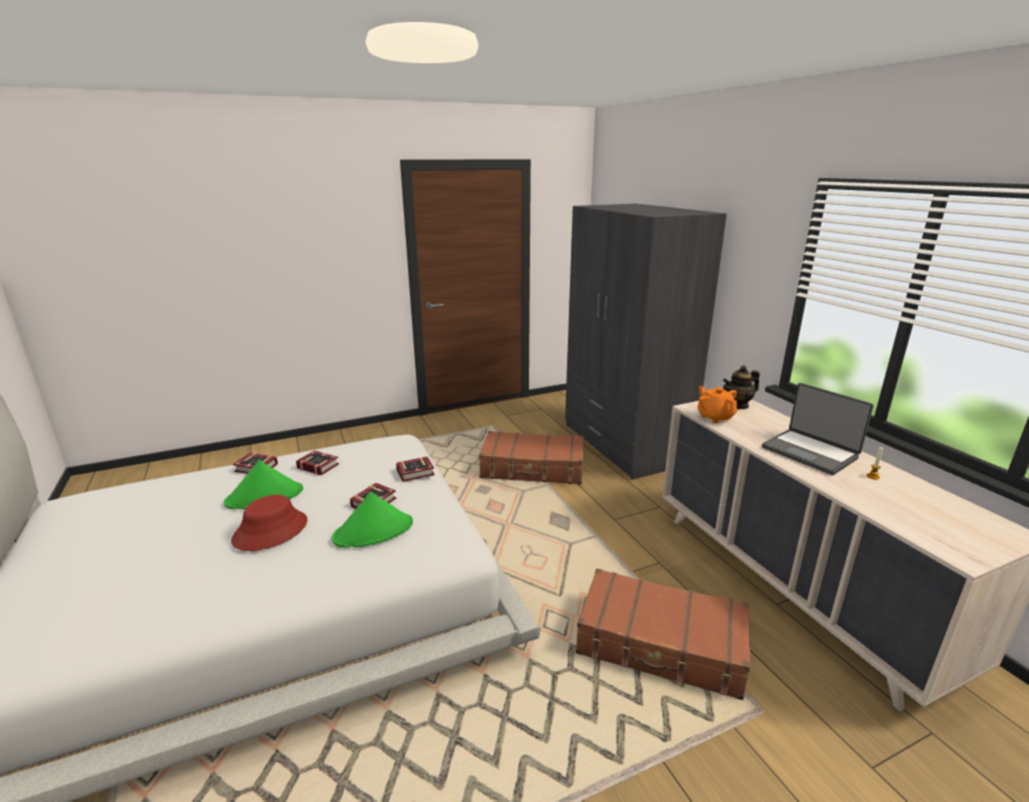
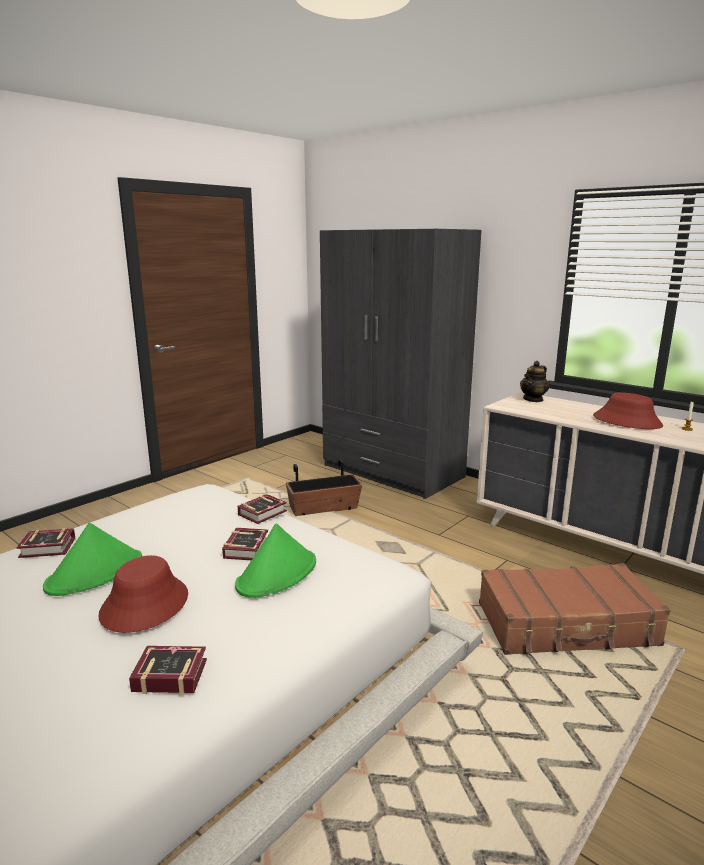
camera: 25 degrees left, 5 degrees down
(317, 465) = (133, 529): book -> book (167, 674)
(533, 468) = (323, 508): brown suitcase -> planter
(714, 417) = (527, 409): orange teapot -> none
(810, 452) = (627, 421): laptop -> red hat

